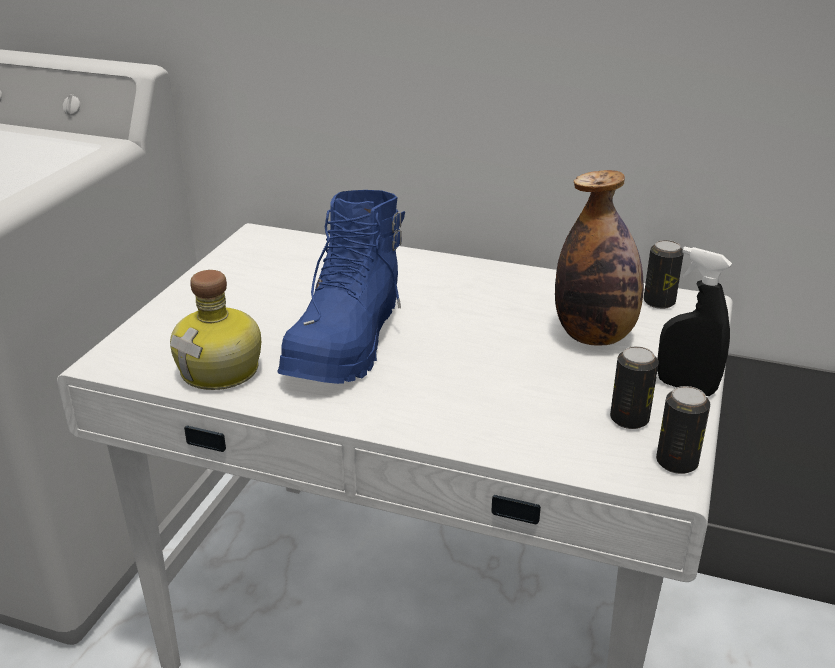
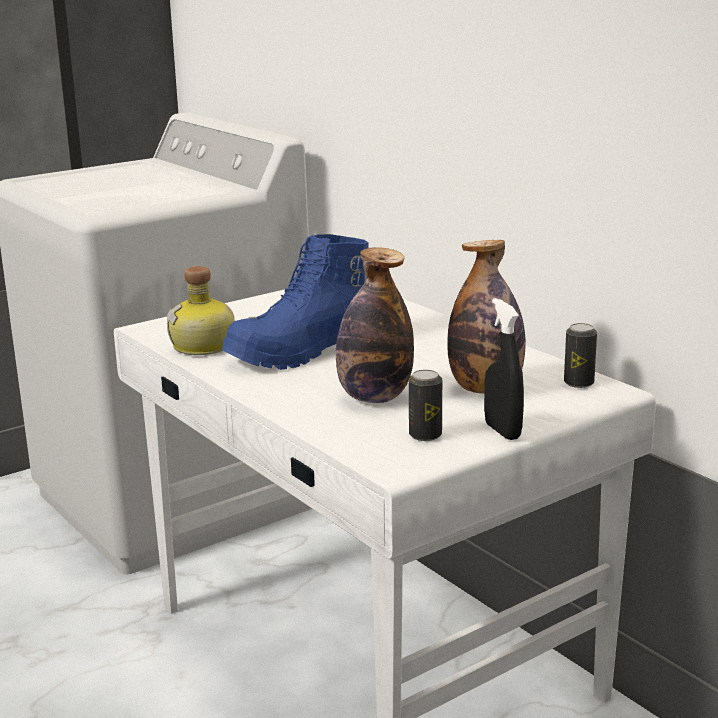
camera: 35 degrees right, 10 degrees down
(509, 383) = (374, 397): none -> bottle
(676, 462) = (417, 463): can -> none

